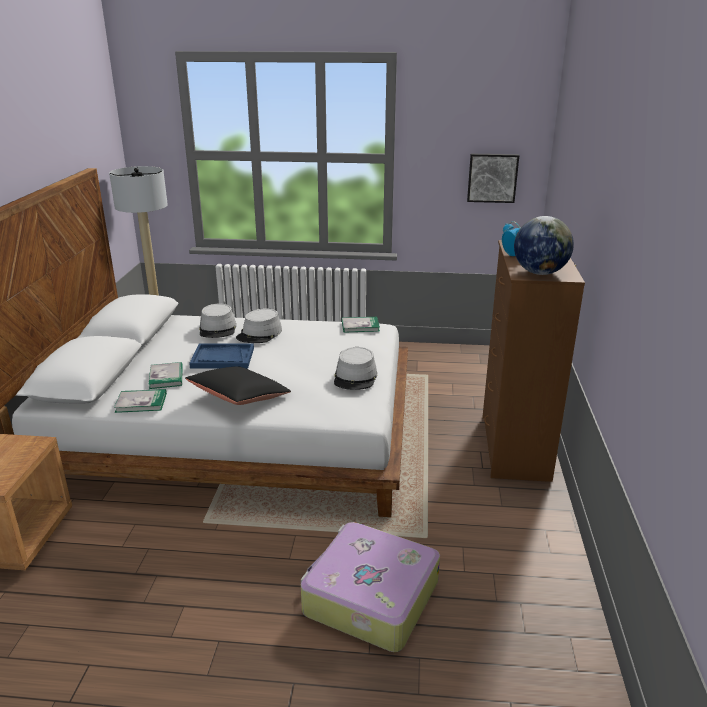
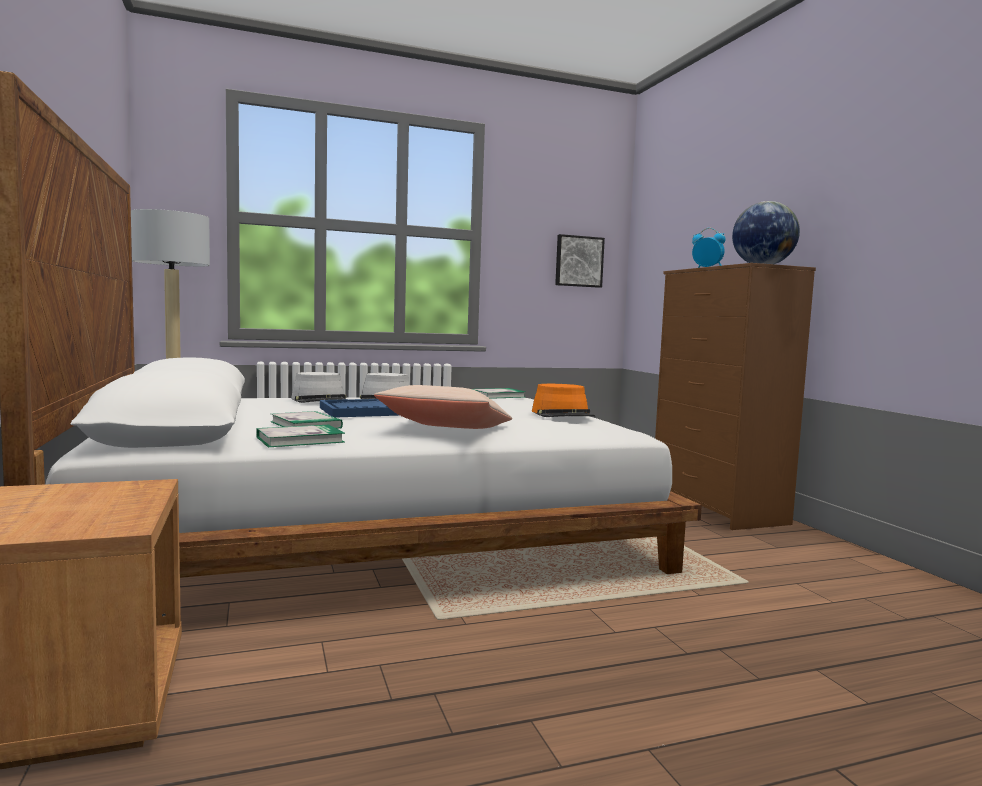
camera: 25 degrees left, 20 degrees down
(239, 398) = (446, 430): black pillow -> beige pillow
(355, 377) = (563, 414): grey hat -> orange hat
(369, 597) = (775, 647): suitcase -> none

